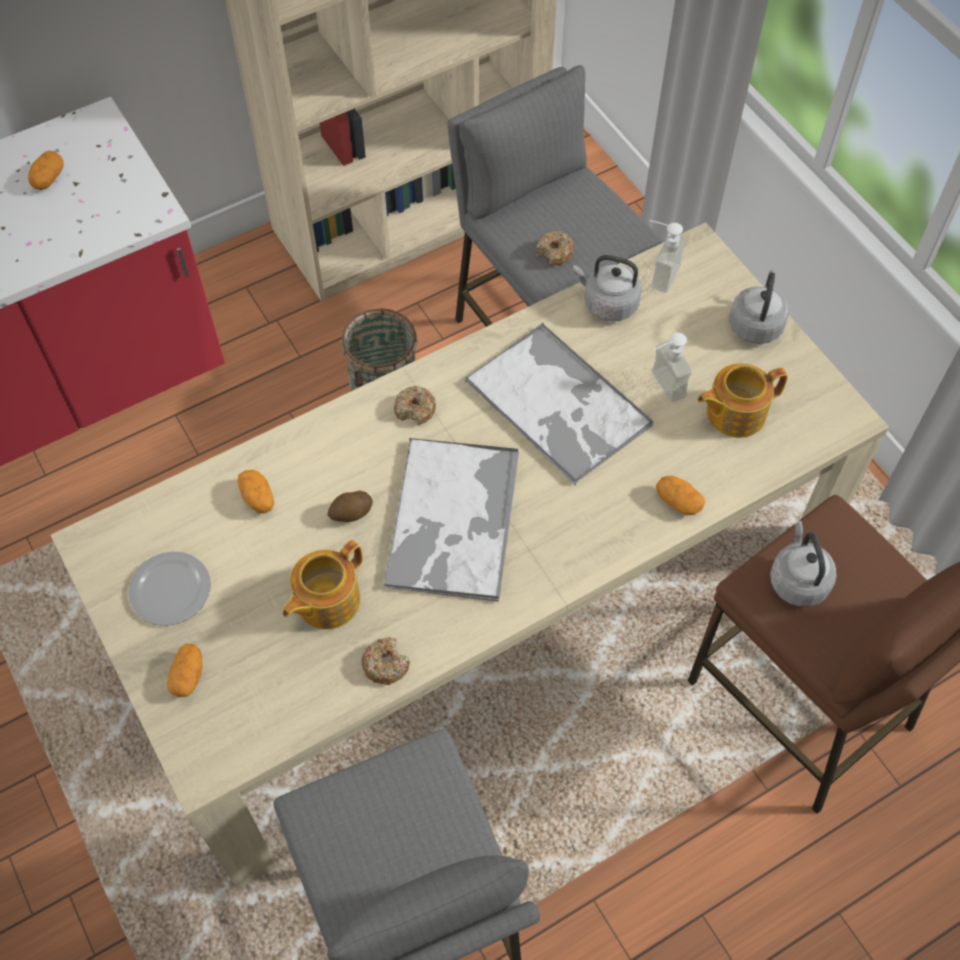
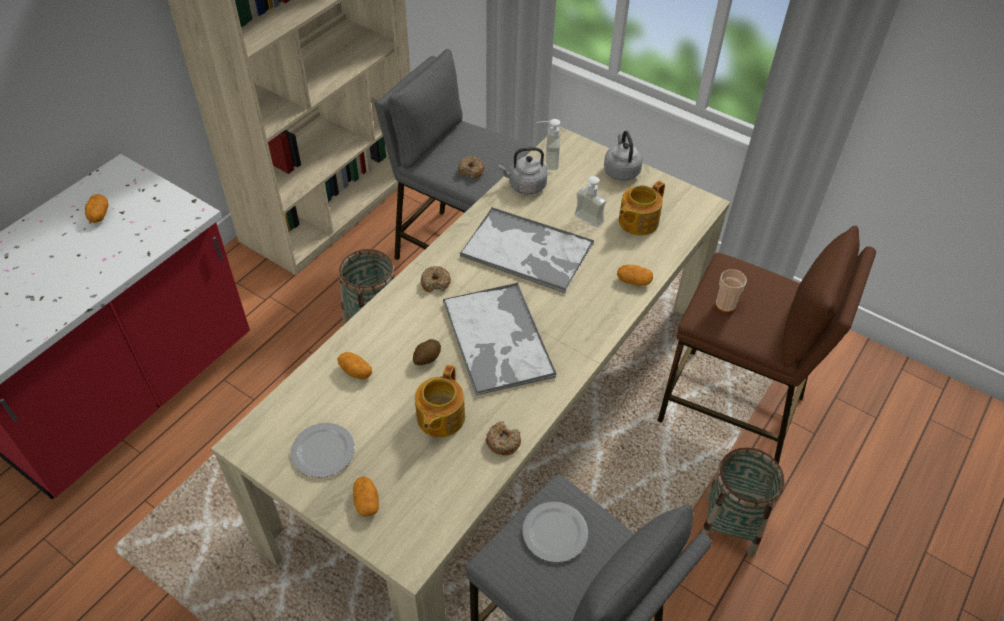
camera: 25 degrees left, 10 degrees down
(395, 804) = (554, 532): none -> plate
(709, 862) = (730, 525): none -> basket
(797, 580) = (725, 304): grey kettle -> cup

